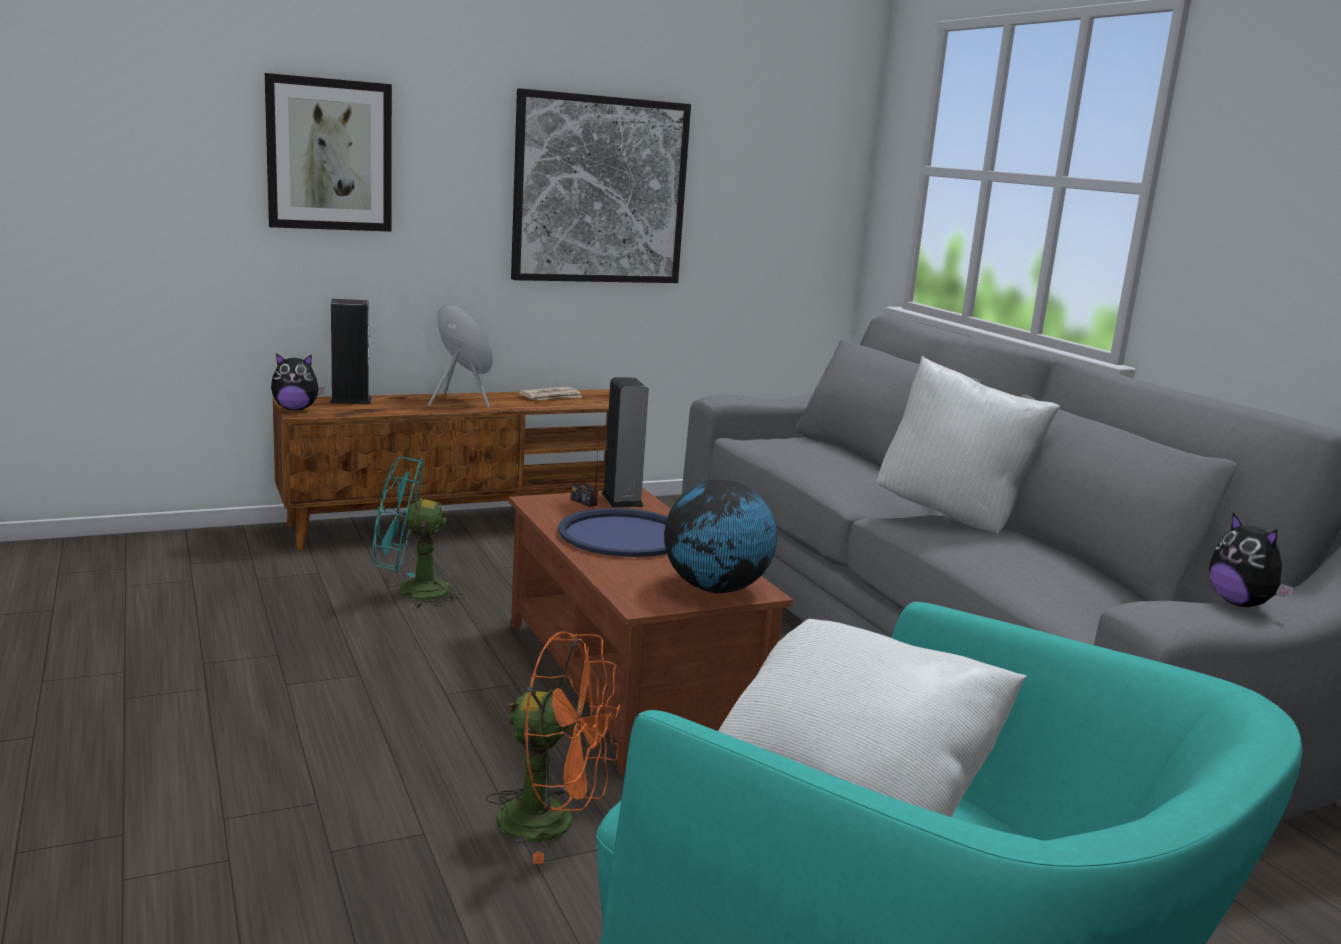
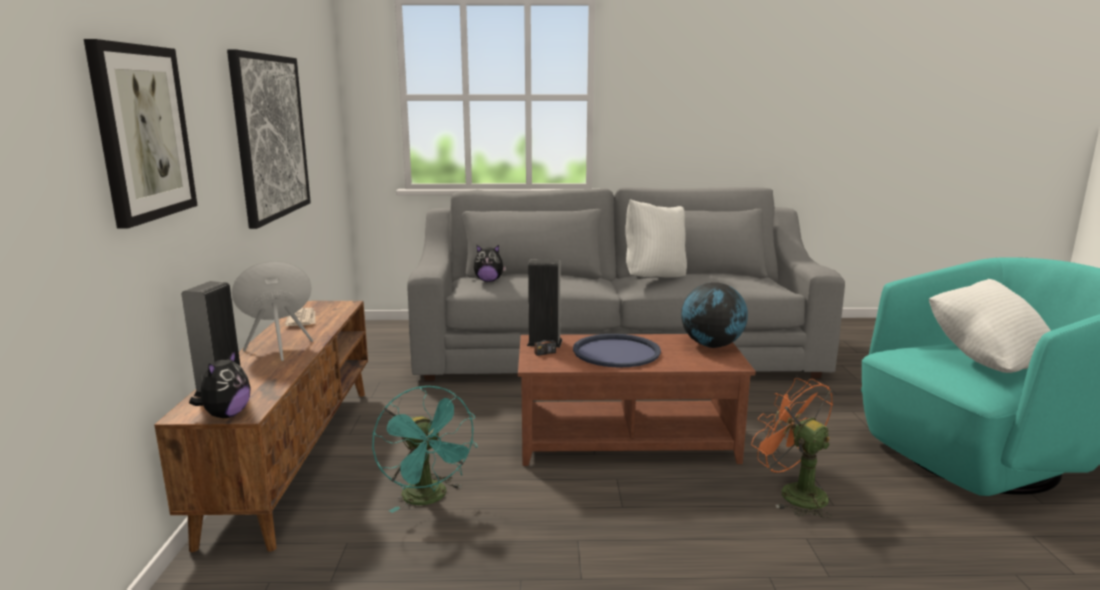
camera: 65 degrees left, 0 degrees up
(411, 591) = (429, 498): turquoise fan -> turquoise fan turned 45 degrees counterclockwise
(554, 823) = (793, 493): orange fan -> orange fan turned 75 degrees counterclockwise
(1240, 604) = (795, 261): plush toy -> plush toy (489, 281)

